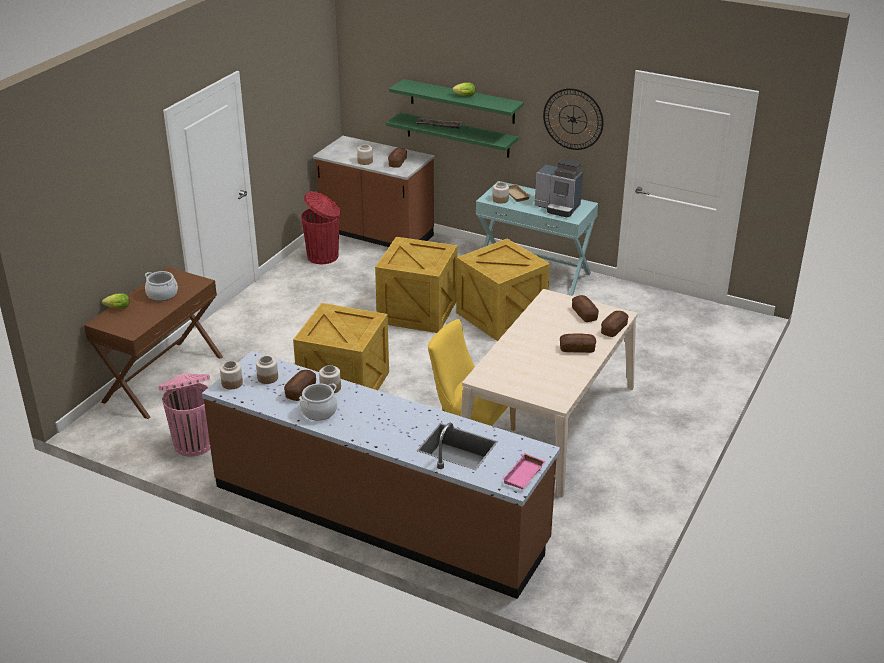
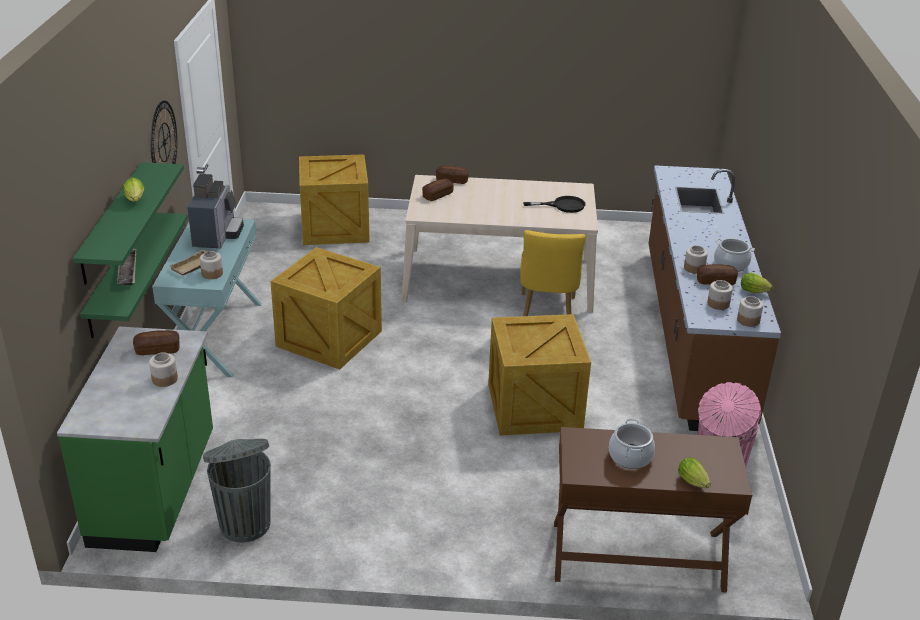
camera: 115 degrees left, 0 degrees up
(266, 406) = (755, 292): none -> lettuce
(324, 256) = (244, 523): red trash can -> grey trash can
(376, 235) = (156, 491): brown counter -> green counter
(417, 311) = (351, 398): crate -> crate (334, 228)
(524, 377) = (563, 205): none -> black frying pan
(524, 476) = (700, 171): pink tray -> none
(577, 349) = (498, 191): bread -> none

